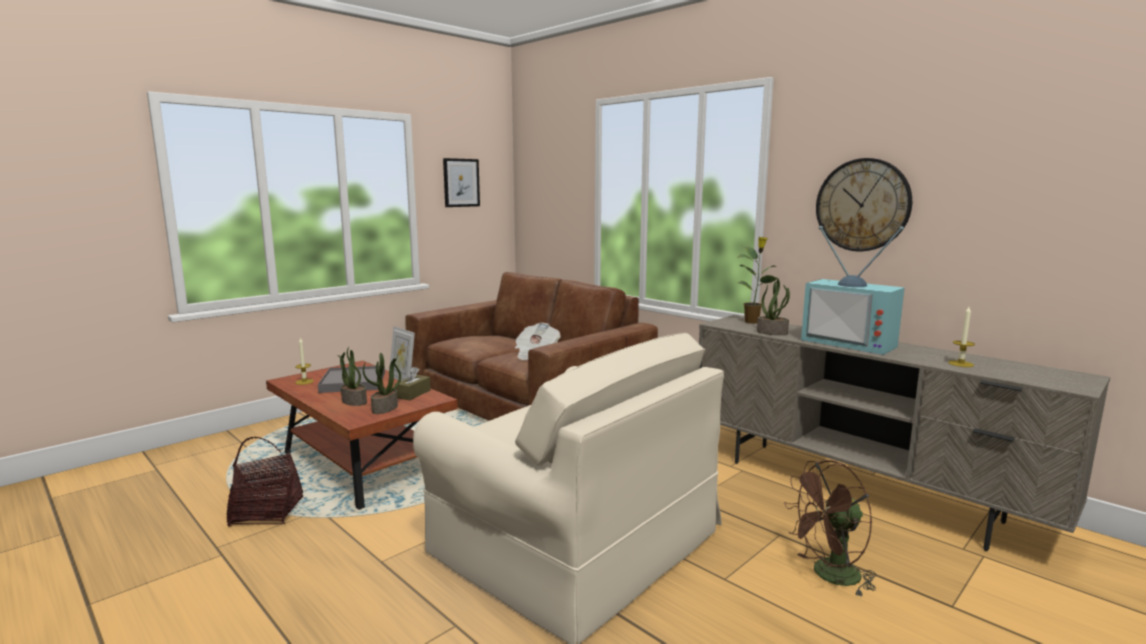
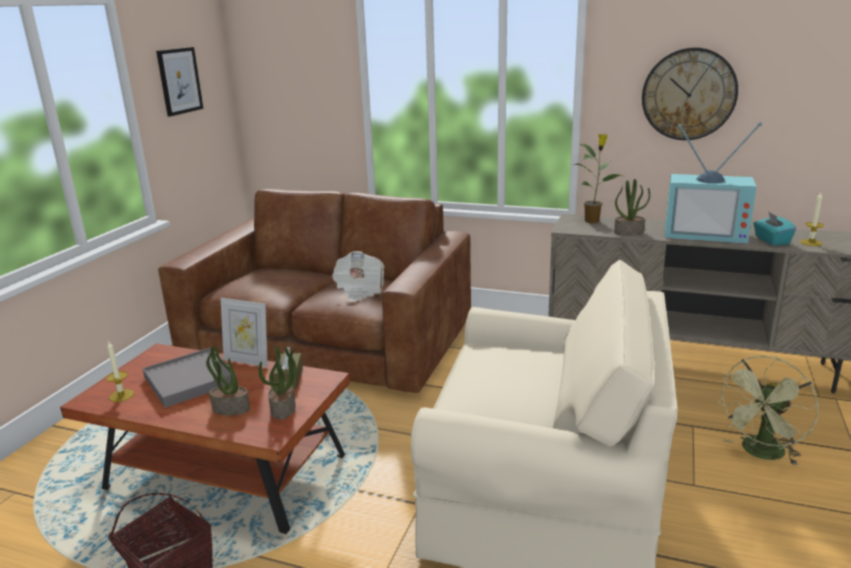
camera: 25 degrees left, 10 degrees up
(829, 576) = (760, 453): brown fan -> green fan
(915, 356) = (771, 241): none -> turquoise tissue box

